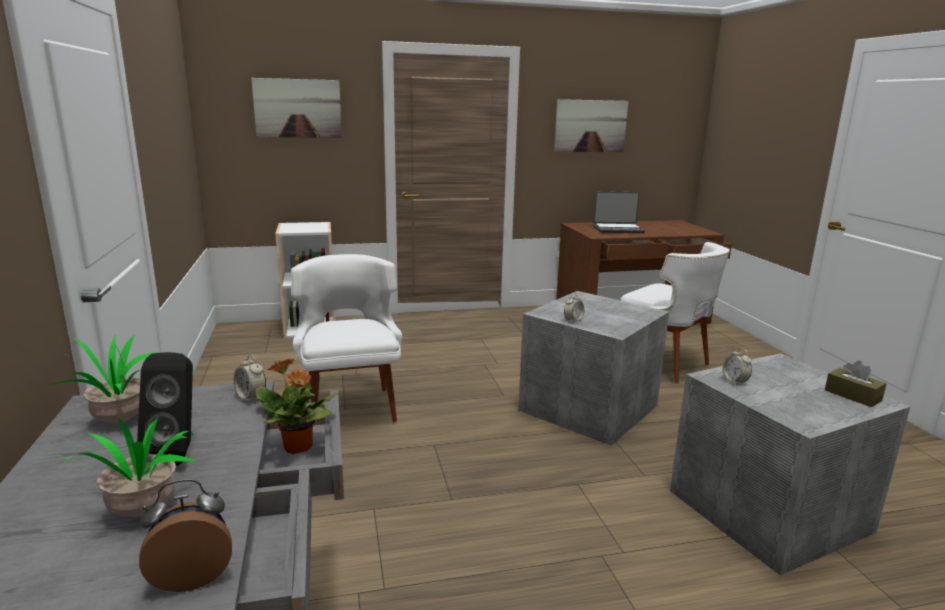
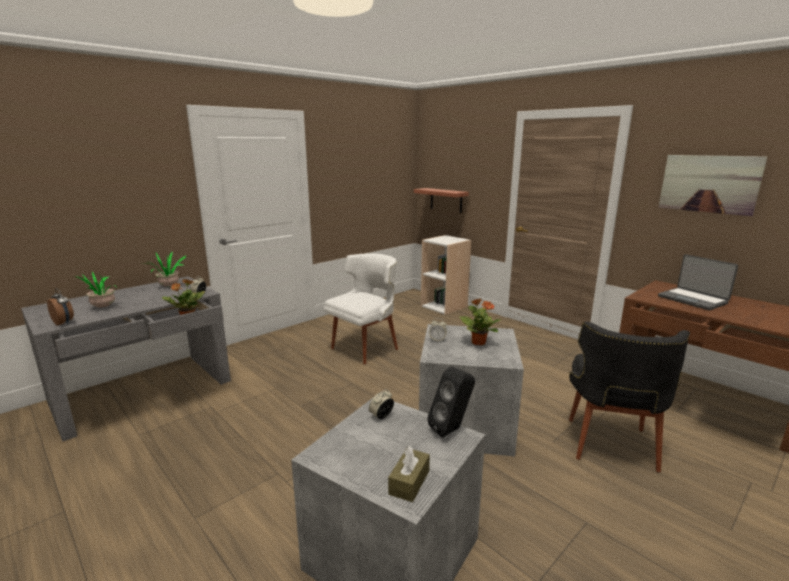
camera: 60 degrees right, 0 degrees up
(178, 452) = (146, 299): black speaker -> black speaker (452, 429)
(270, 169) = (446, 200): none -> shelf
(298, 108) = (463, 161): picture -> none
(597, 309) = (478, 342): none -> potted plant
(664, 365) = (610, 444): white chair -> black chair

